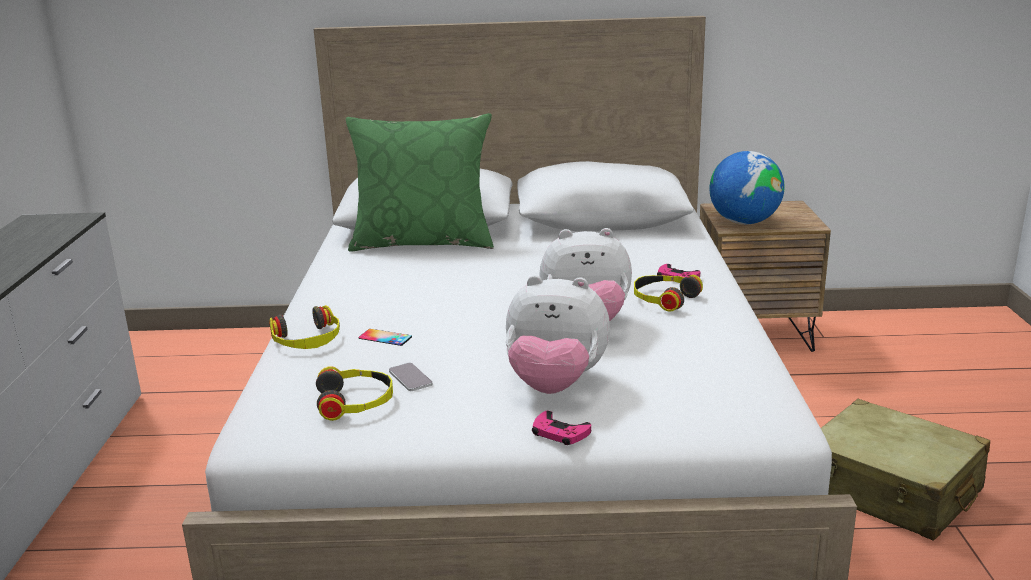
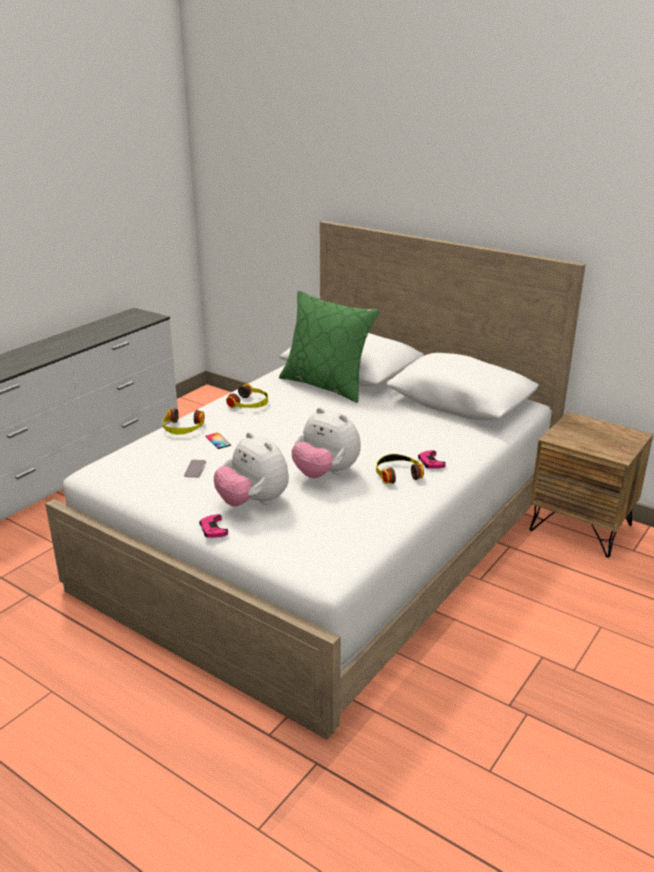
camera: 35 degrees right, 5 degrees up
(356, 402) = (154, 472): headphones -> headphones (249, 404)
(744, 222) = (572, 437): globe -> none
(890, 490) = (516, 671): beige suitcase -> none

